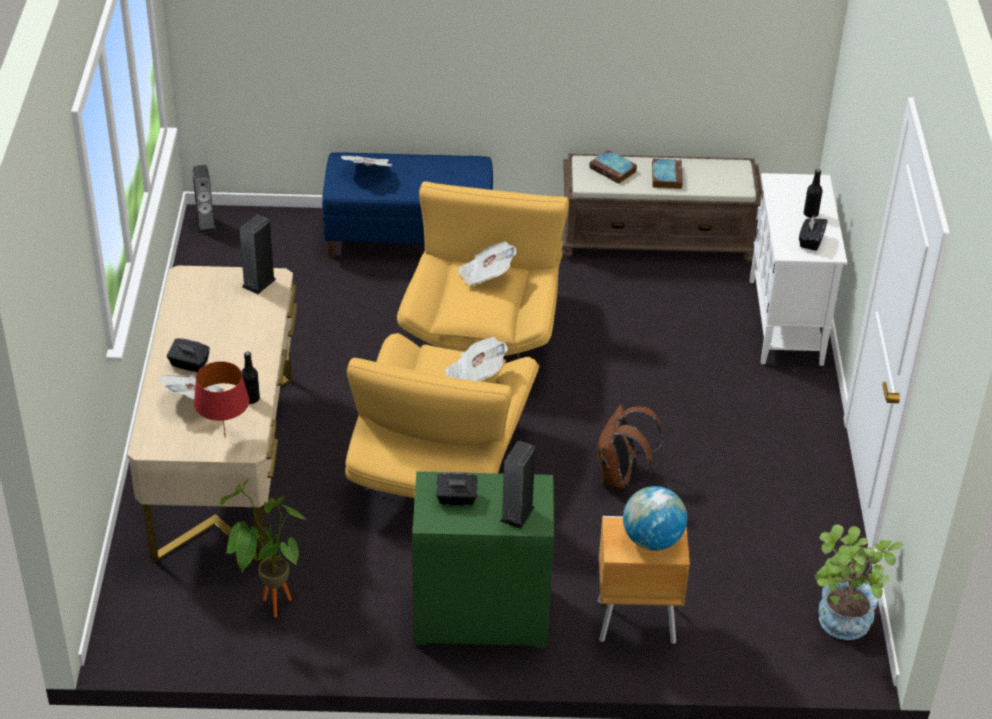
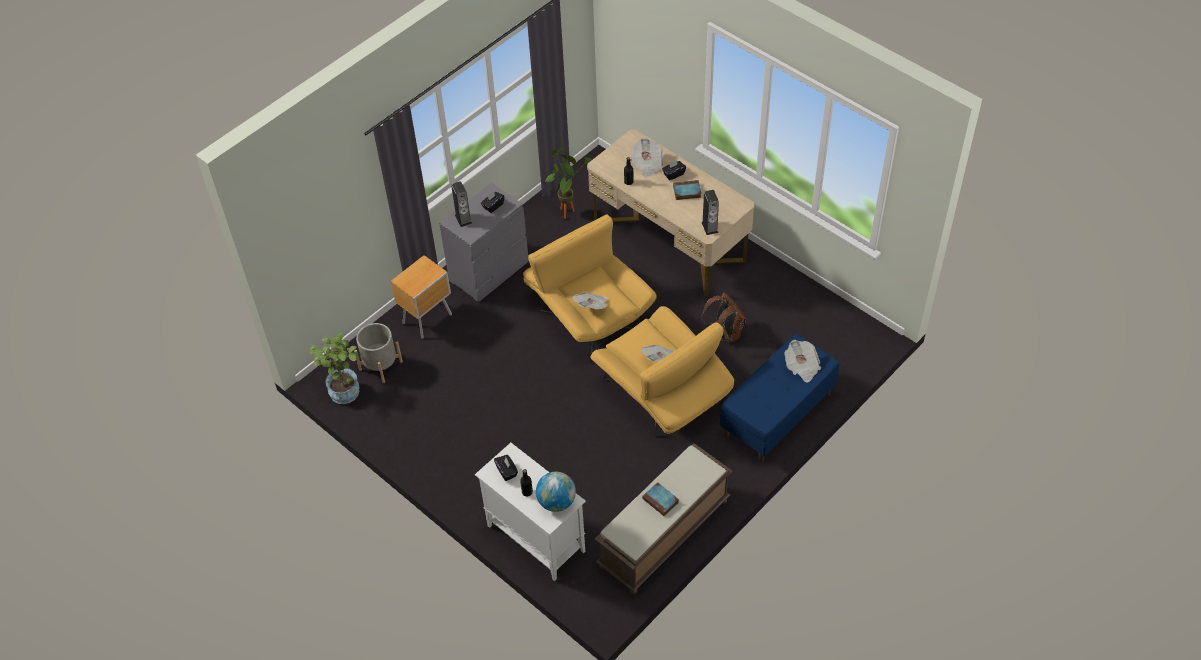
camera: 135 degrees right, 10 degrees up
(206, 224) = (872, 332): speaker -> none
(225, 437) = (613, 162): red table lamp -> none
(480, 615) = (489, 271): green dresser -> grey dresser
(614, 170) = (691, 479): book -> book (686, 192)
(621, 477) = (509, 375): brown backpack -> brown backpack (725, 334)
(652, 540) = (416, 278): globe -> globe (556, 502)
(762, 614) = (381, 365): none -> grey planter

